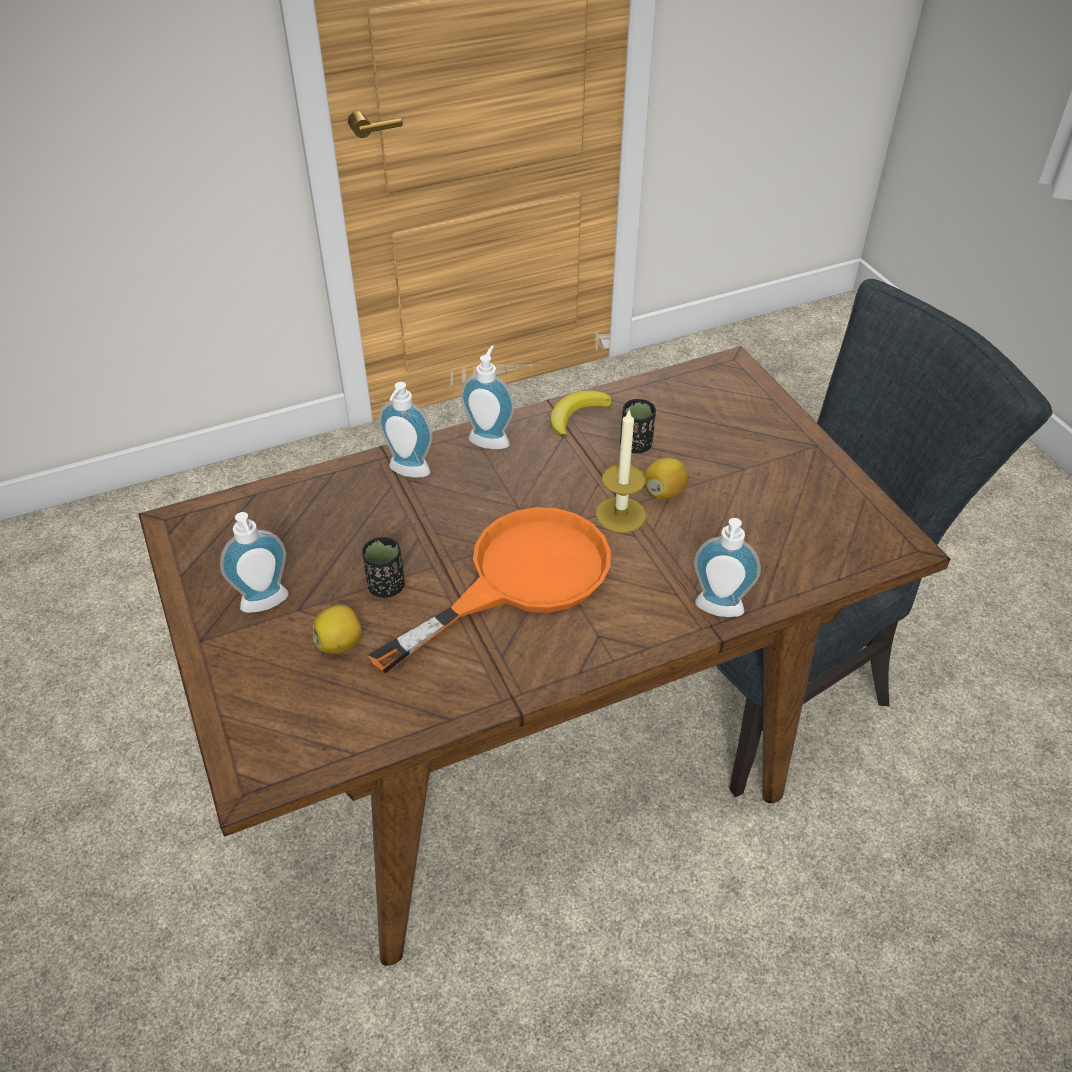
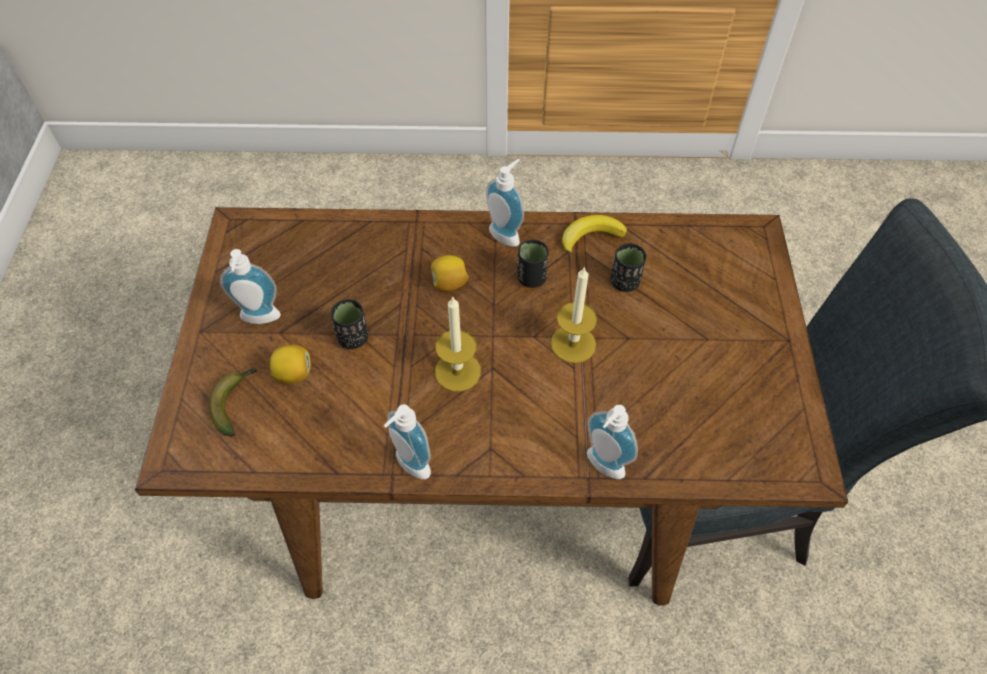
camera: 25 degrees right, 10 degrees up
(289, 694) = (235, 402): none -> banana
(407, 473) = (424, 242): soap dispenser -> soap dispenser (409, 467)
(520, 579) = (457, 371): orange frying pan -> candle
(541, 471) = (531, 278): none -> black cup
(664, 492) = (622, 336): lemon -> lemon (449, 283)

